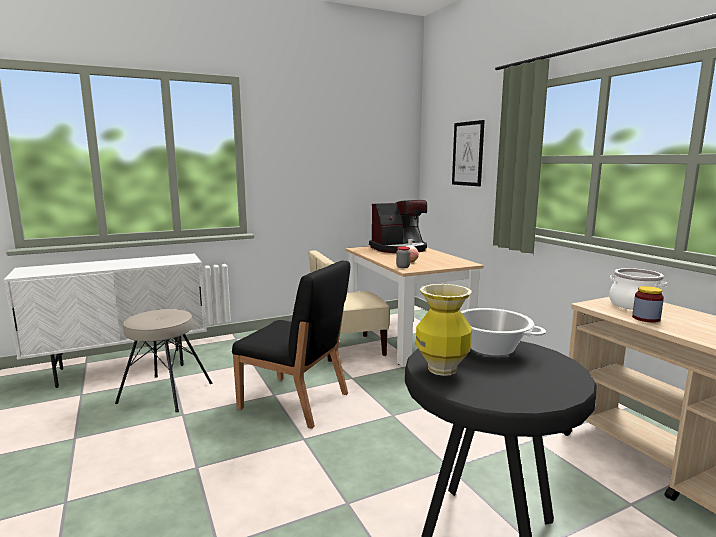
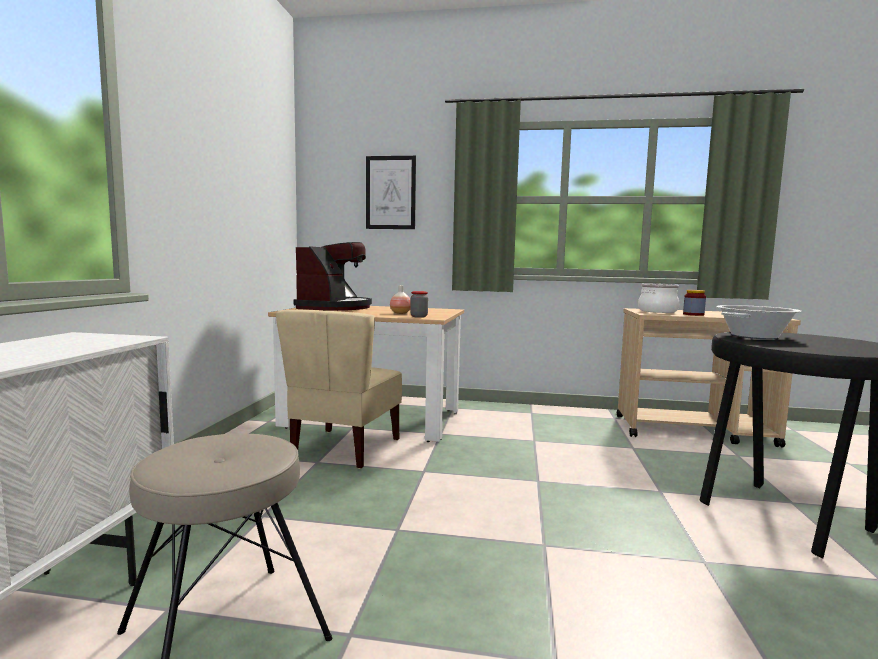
camera: 55 degrees left, 5 degrees down
(295, 401) = (438, 521): black chair -> none
(442, 369) = (814, 349): vase -> none

